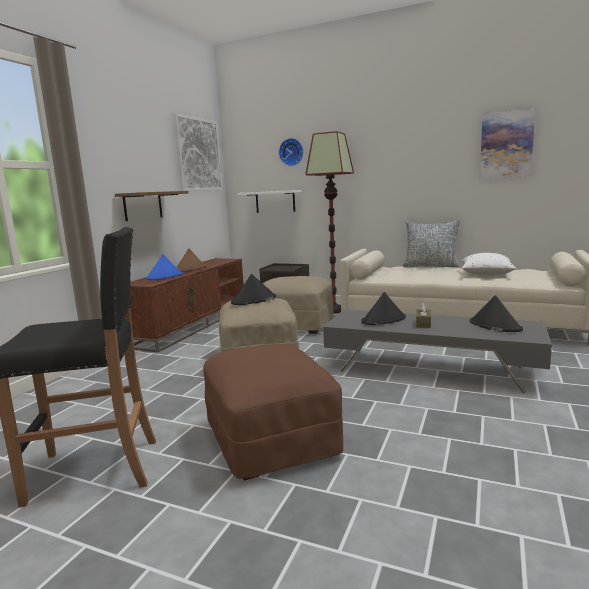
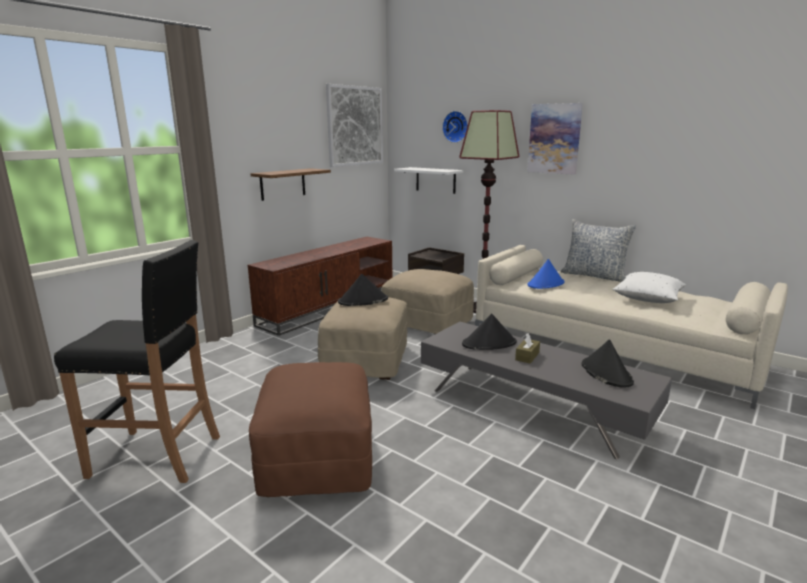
camera: 15 degrees right, 5 degrees up
(164, 277) = (297, 258): blue hat -> blue hat (546, 284)
(190, 269) = (329, 250): brown hat -> none
(506, 145) = (704, 139): picture -> picture (554, 139)

